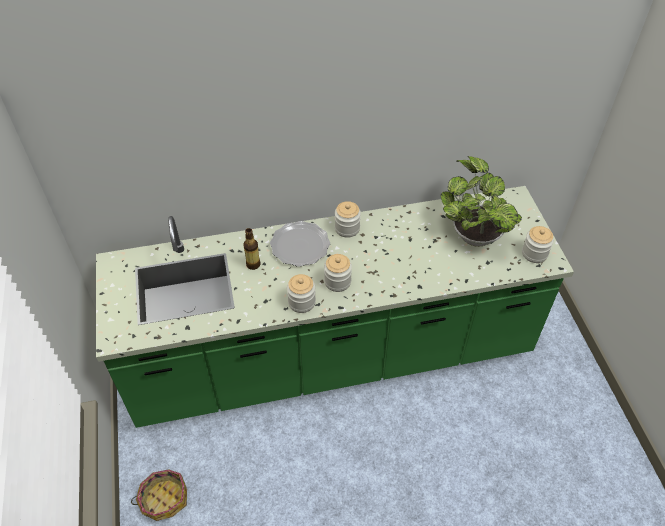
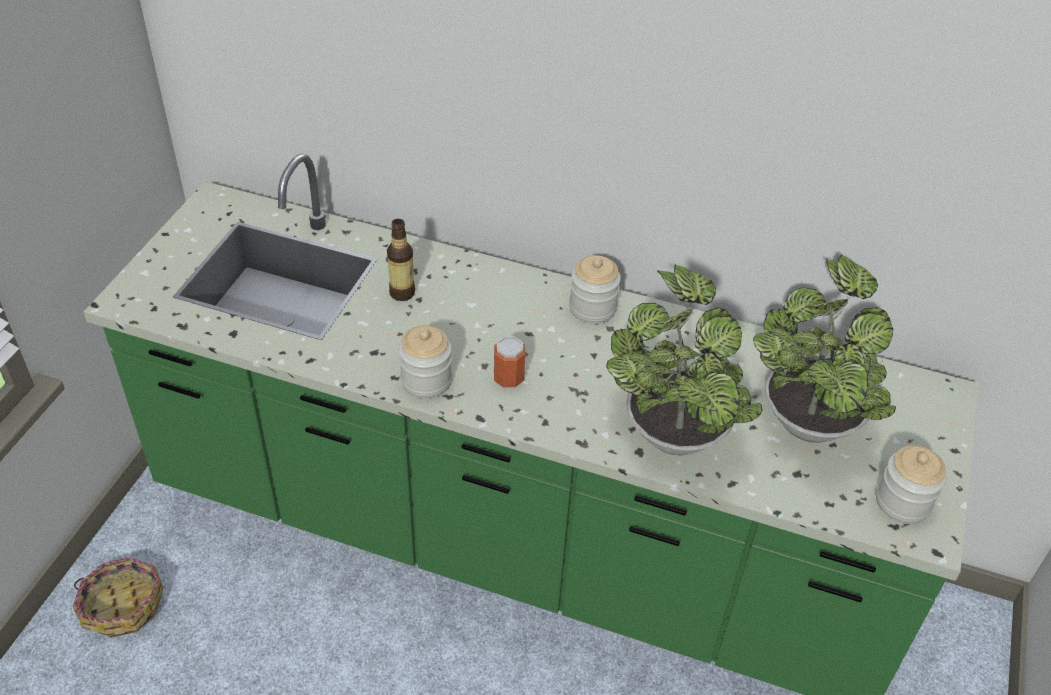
camera: 30 degrees right, 5 degrees down
(299, 245) = (495, 298): plate -> none
(337, 281) = (508, 378): jar -> can
(424, 268) = (673, 428): none -> potted plant

